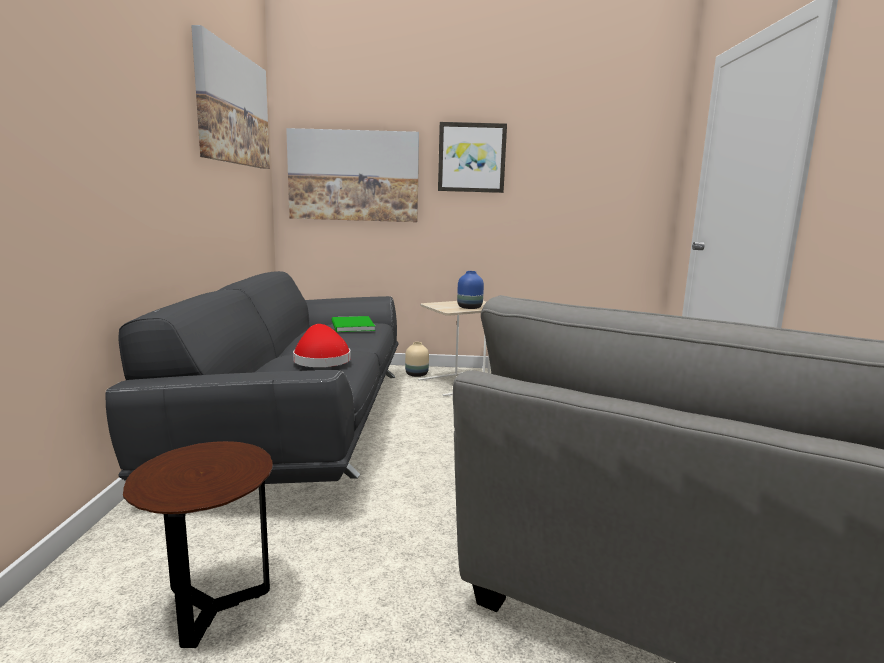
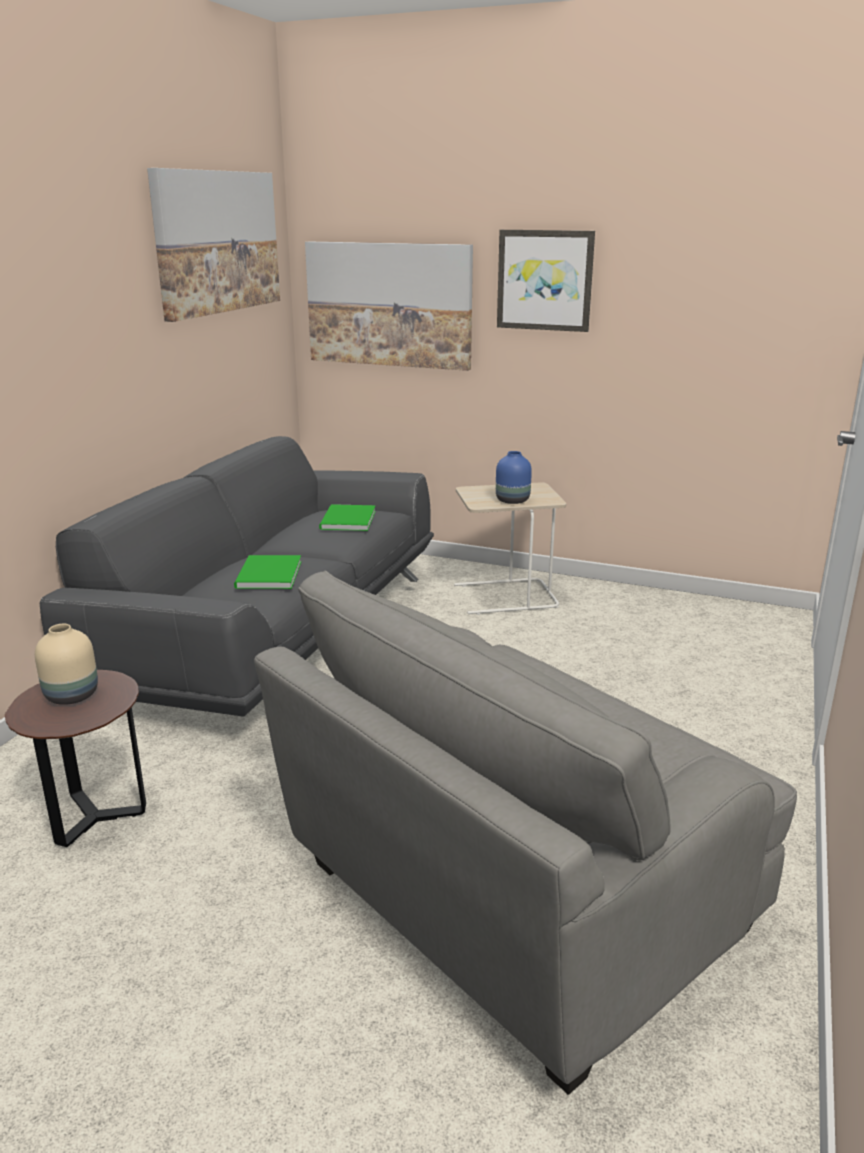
camera: 20 degrees right, 10 degrees up
(321, 360) = (266, 575): red hat -> green book
(416, 374) = (460, 576): beige vase -> beige vase (73, 695)

